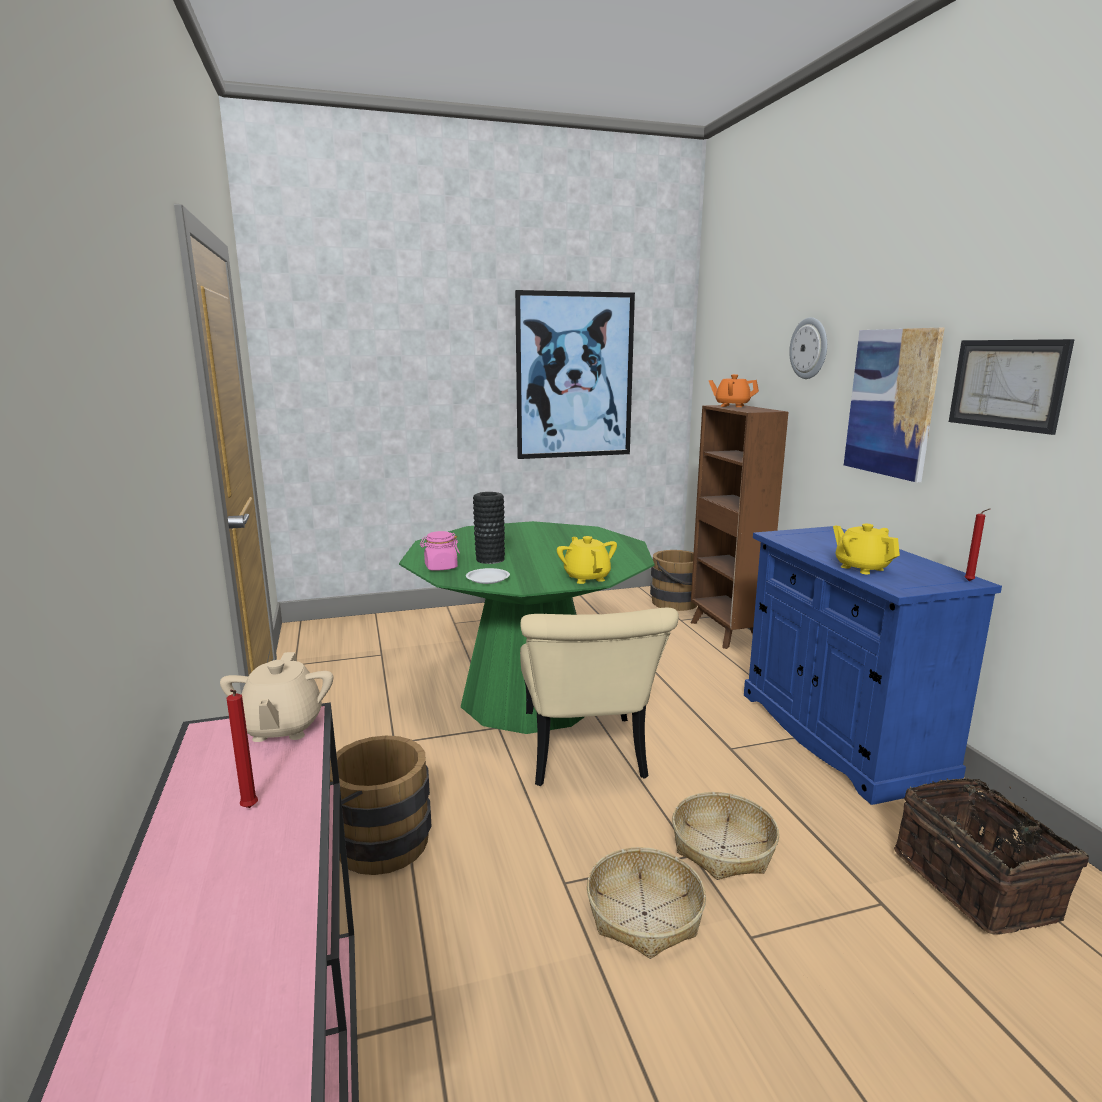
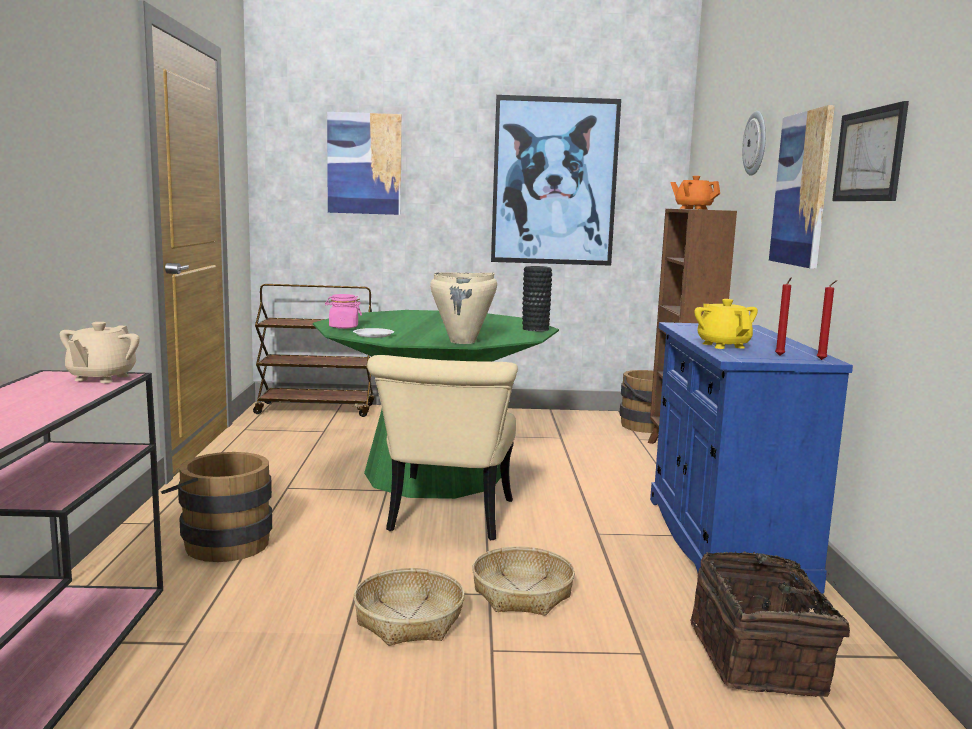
camera: 15 degrees right, 5 degrees down
(249, 809) = (33, 402): red candle -> red candle (780, 356)
(355, 625) = (316, 409): none -> brown cart
(383, 366) = (364, 164): none -> picture
(490, 559) = (393, 327): black vase -> black vase (535, 329)
(586, 577) = (463, 341): yellow teapot -> beige cooking pot

